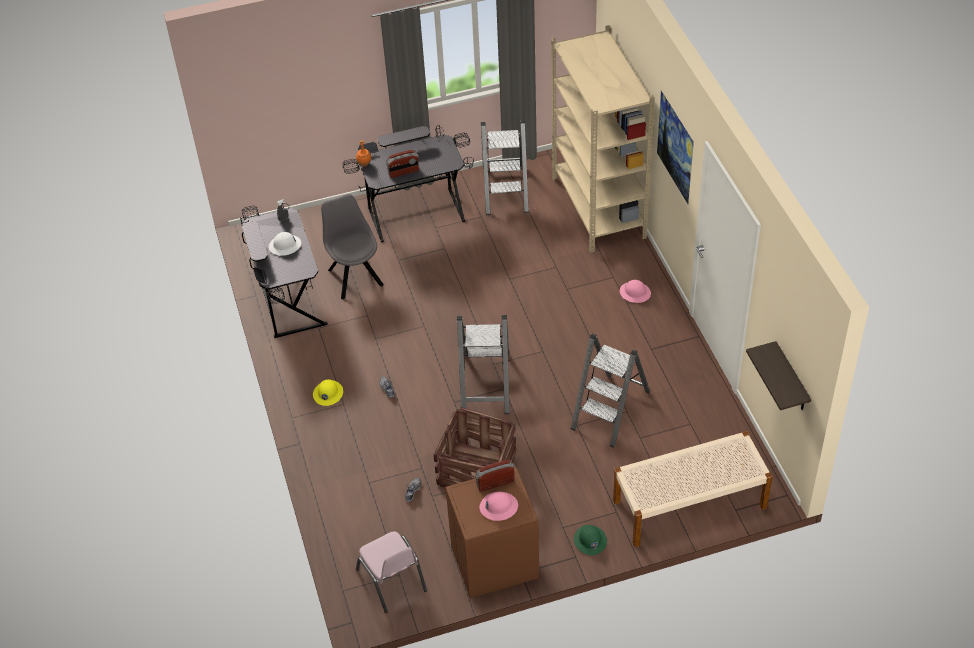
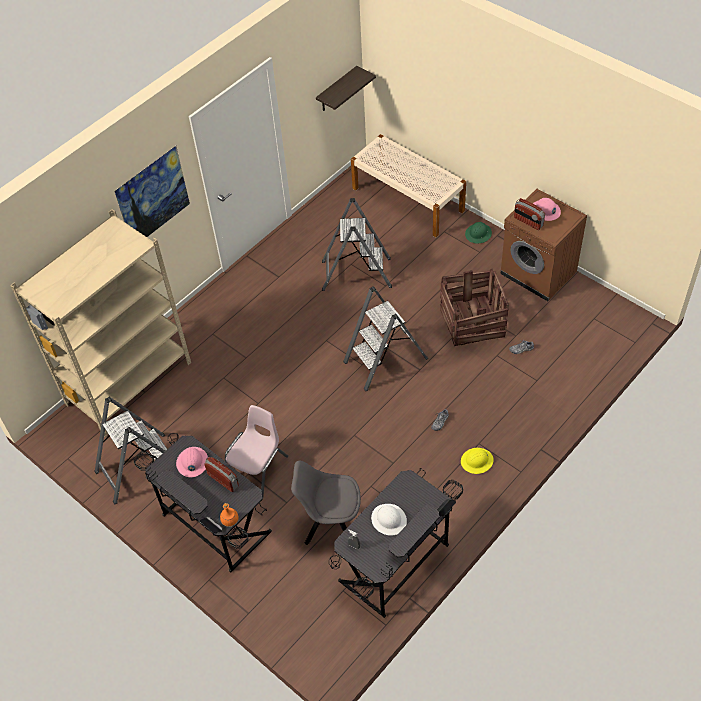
camera: 120 degrees left, 5 degrees up
(355, 277) = (331, 525): grey chair -> grey chair turned 60 degrees clockwise
(391, 580) = (602, 320): pink chair -> pink chair (257, 468)
(635, 293) = (222, 312): pink hard hat -> pink hard hat (192, 462)

